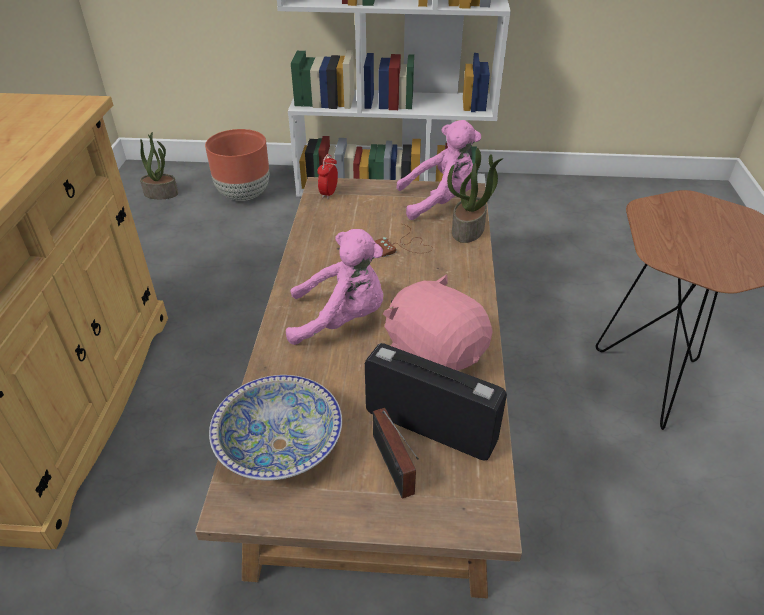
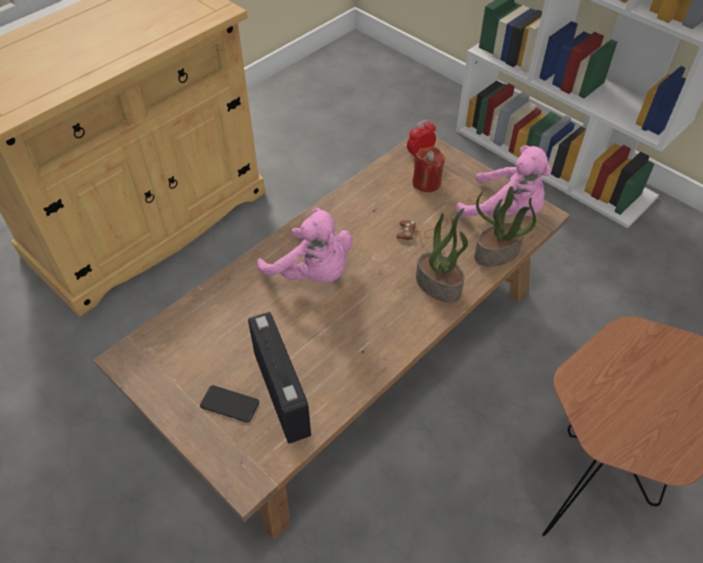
camera: 40 degrees right, 10 degrees up
(161, 193) = (353, 75): potted plant -> potted plant (439, 285)
(244, 195) = (414, 108): brown planter -> none
(279, 445) = (183, 339): bowl -> none
(358, 210) = (426, 182): none -> red candle
(393, 468) = (229, 404): radio -> phone
(434, 354) = (345, 343): pink plush toy -> none

